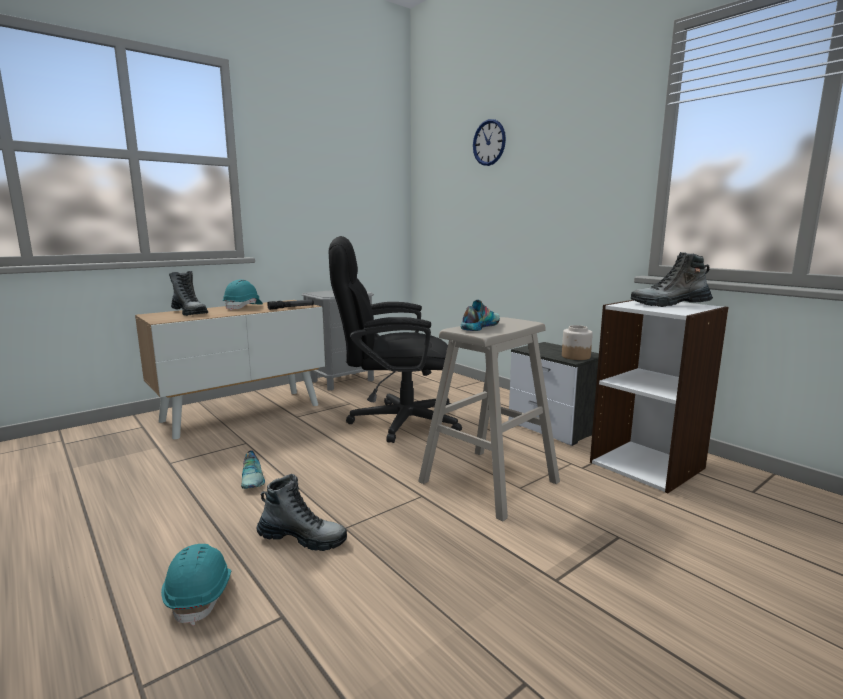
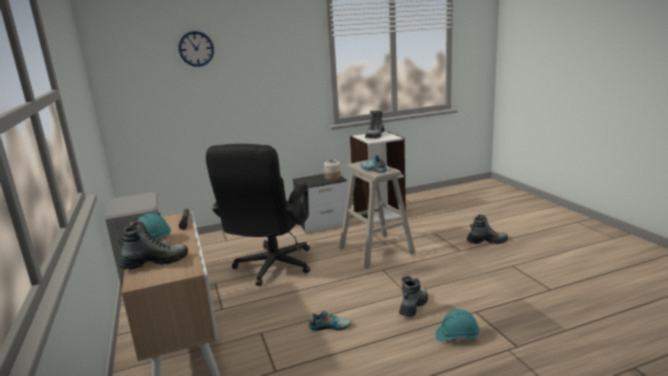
camera: 70 degrees left, 5 degrees up
(643, 626) = (487, 242): none -> boot

